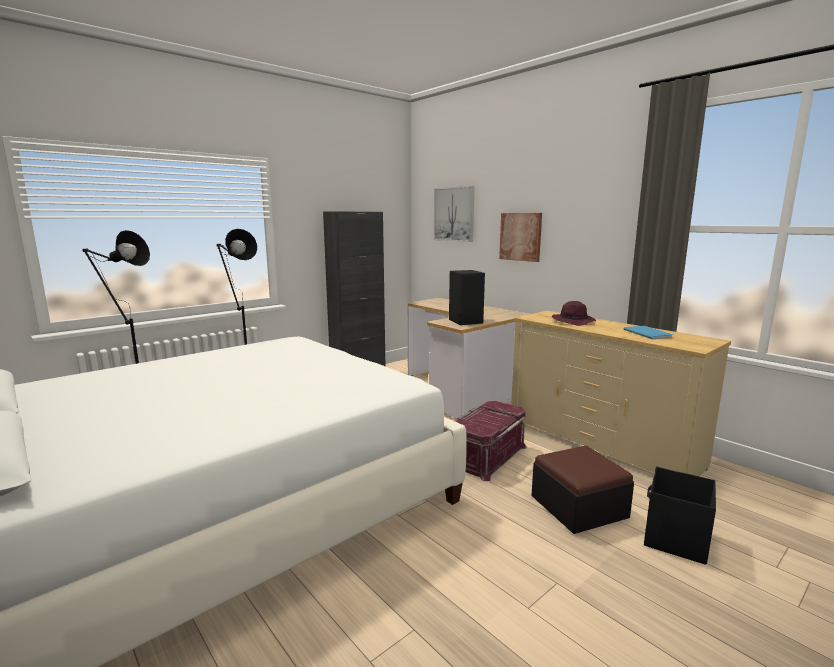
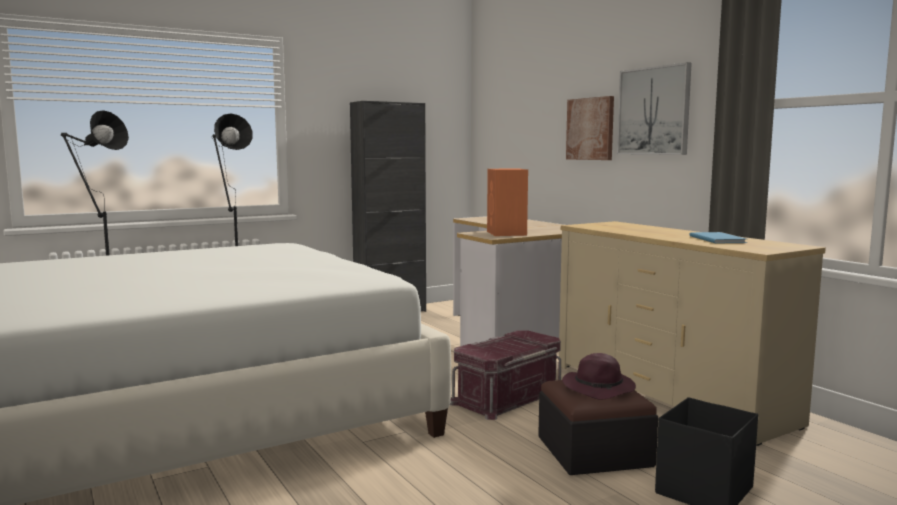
camera: 10 degrees right, 5 degrees down
(454, 214) = (517, 106): picture -> picture (654, 111)
(466, 321) = (506, 233): black speaker -> orange speaker
(574, 321) = (634, 229): purple hat -> purple hat (599, 388)

